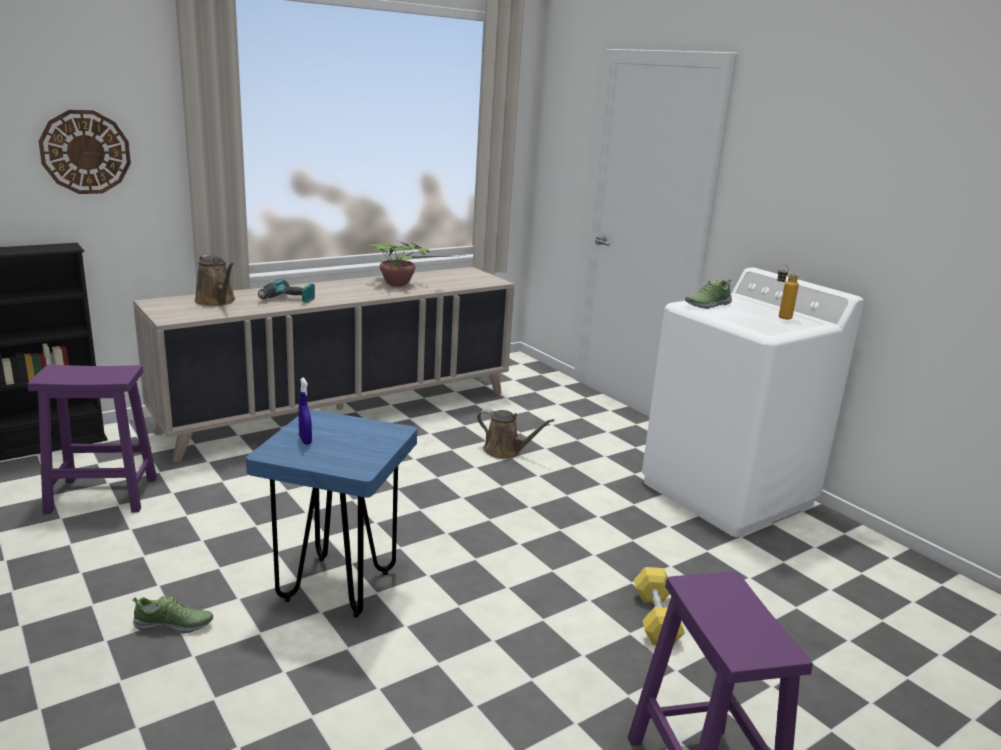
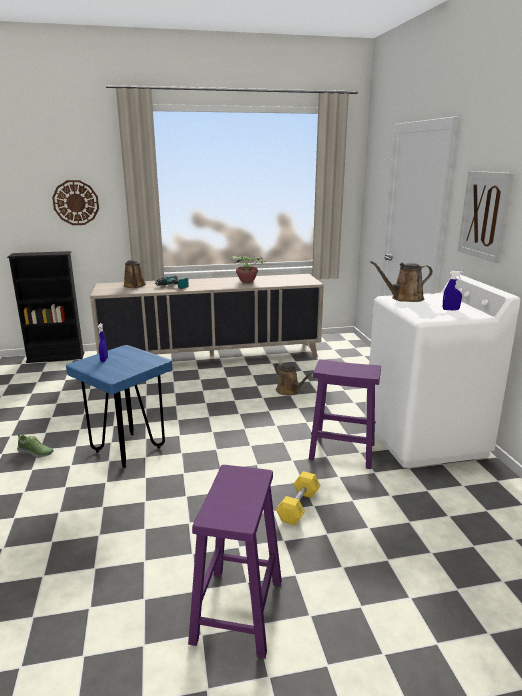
camera: 25 degrees right, 0 degrees up
(104, 495) = (59, 385): purple stool -> purple stool (343, 451)
(707, 304) = (404, 298): shoe -> brown watering can
(780, 317) = (450, 310): bottle -> blue spray bottle
(791, 189) = (484, 215): none -> picture

